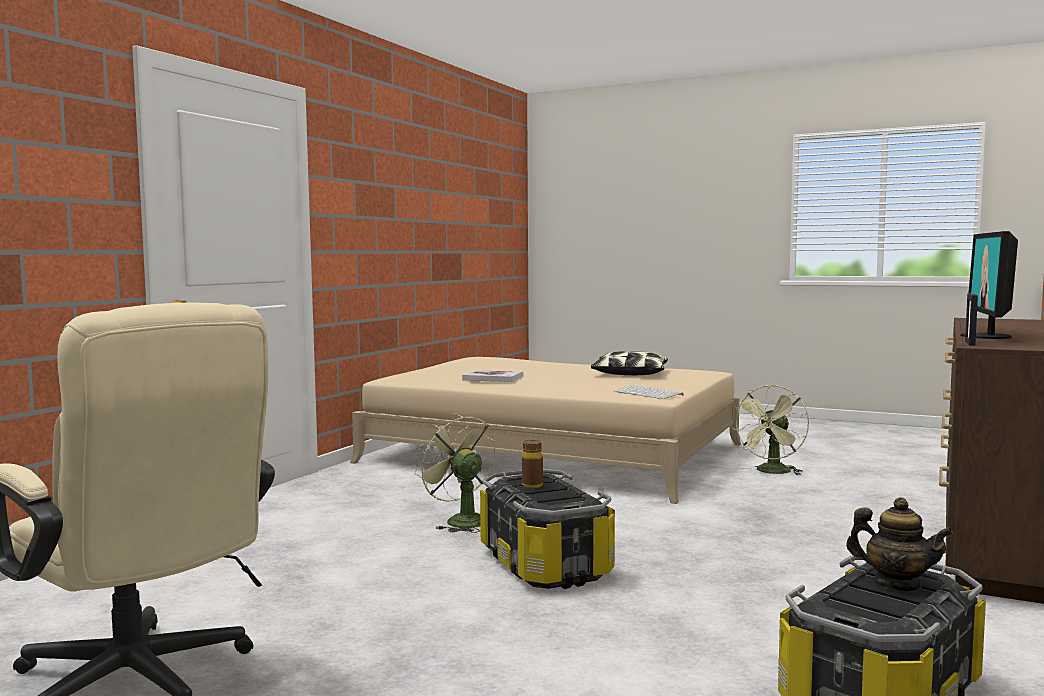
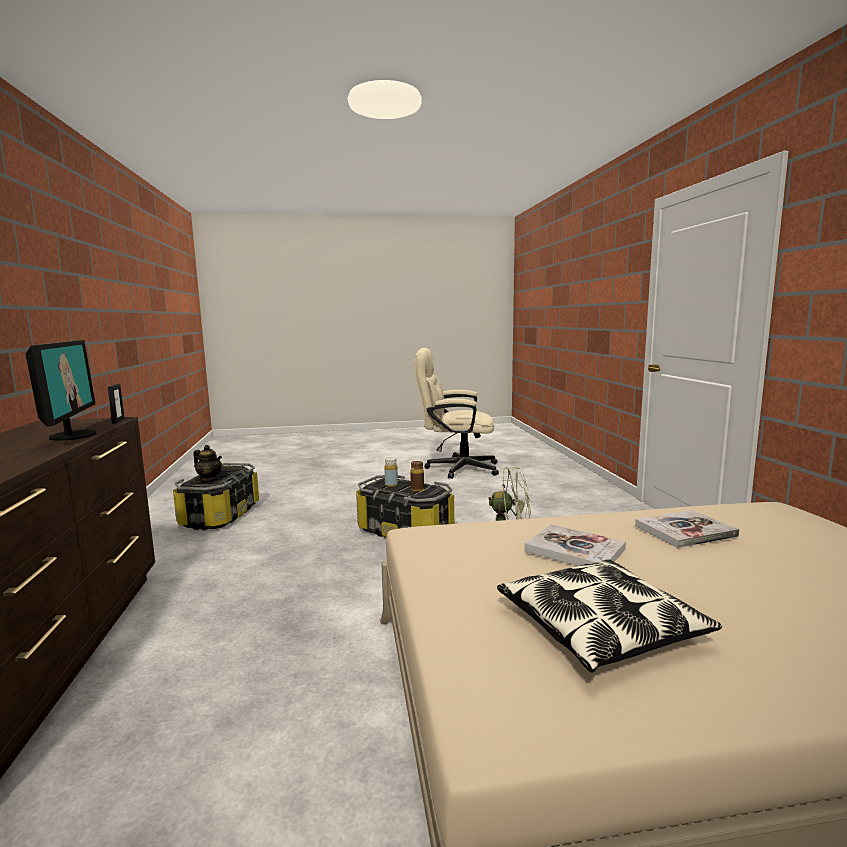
camera: 145 degrees right, 5 degrees up
(554, 498) = (391, 485): none -> yellow bottle
(580, 381) = (575, 550): none -> book
(649, 393) = (440, 541): keyboard -> none
(772, 472) = (298, 778): green fan -> none
(897, 584) = (209, 480): teapot -> teapot turned 150 degrees counterclockwise

